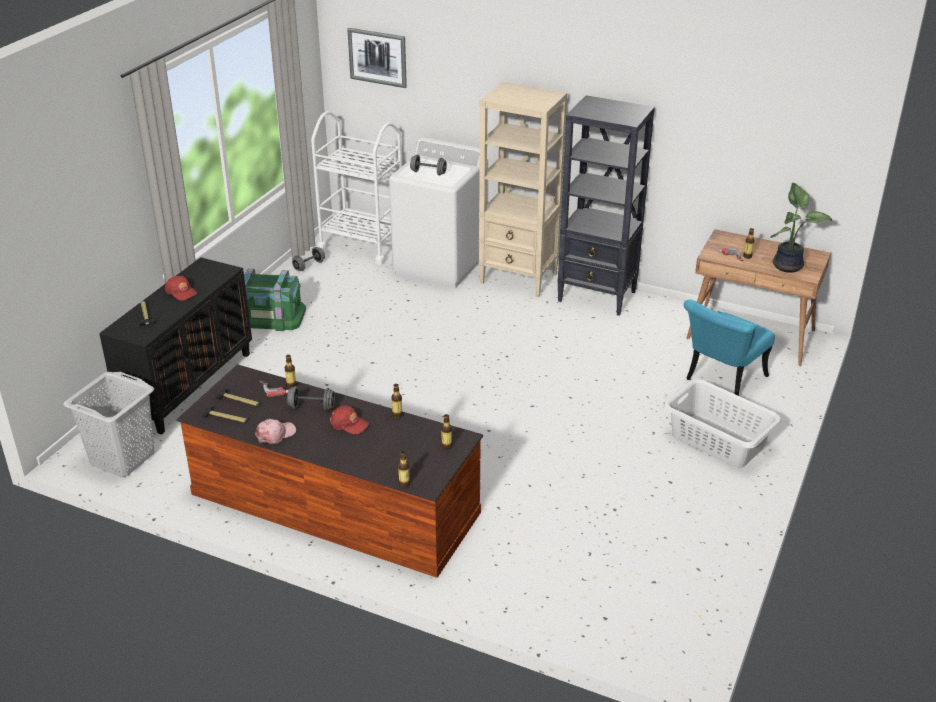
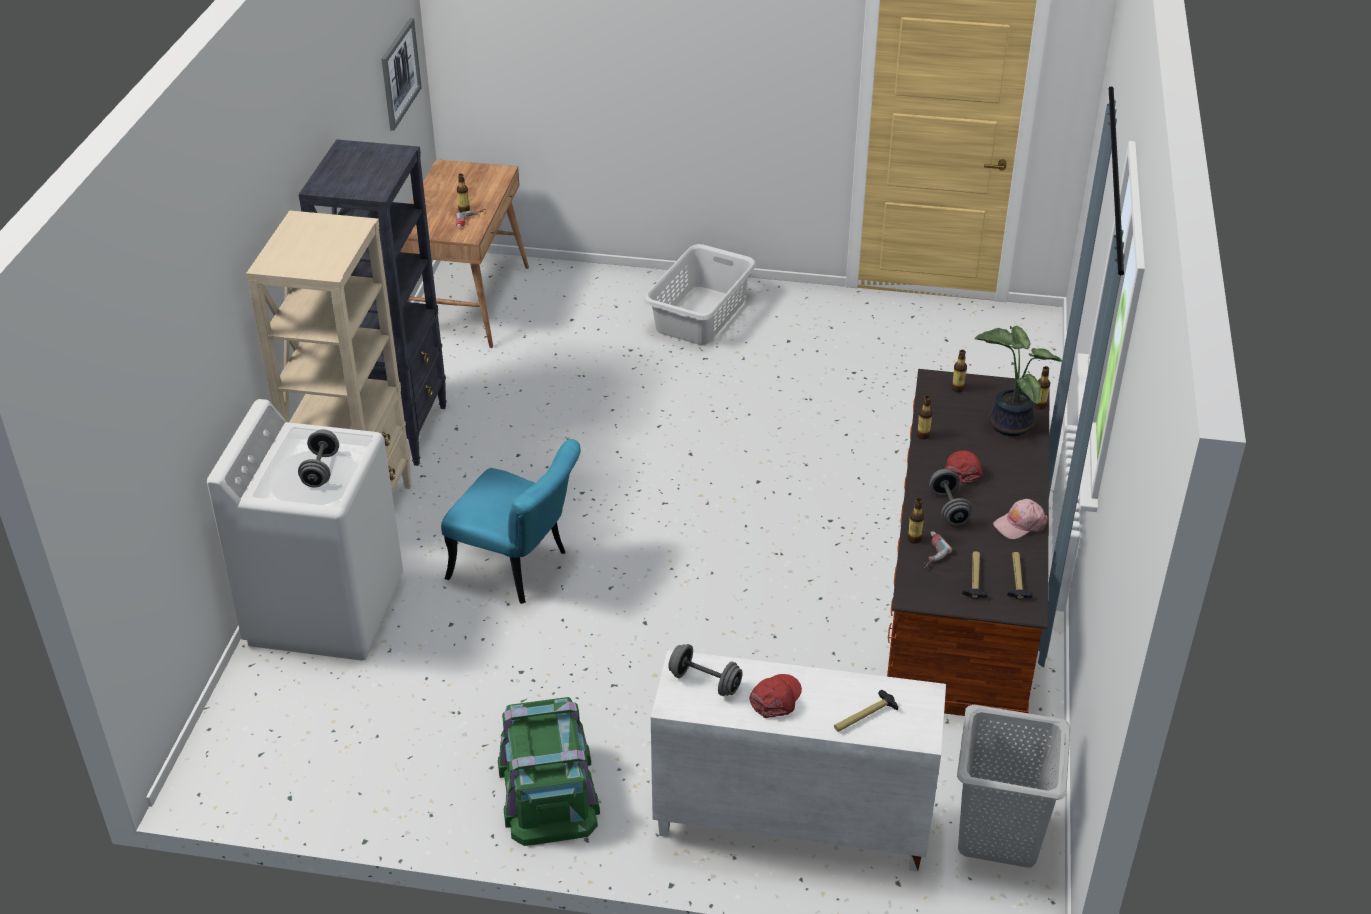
camera: 105 degrees left, 5 degrees up
(189, 386) = (790, 823): black cabinet -> white cabinet
(275, 434) = (1019, 524): pink cap -> pink cap turned 60 degrees counterclockwise
(309, 266) = (352, 787): grey dumbbell -> grey dumbbell (705, 682)
(362, 245) = (258, 730): white cart -> none
(377, 57) = (128, 424): picture -> picture (400, 73)
(721, 381) = (580, 318): turquoise chair -> turquoise chair (518, 568)
(788, 265) = (479, 184): potted plant -> potted plant (1008, 423)

